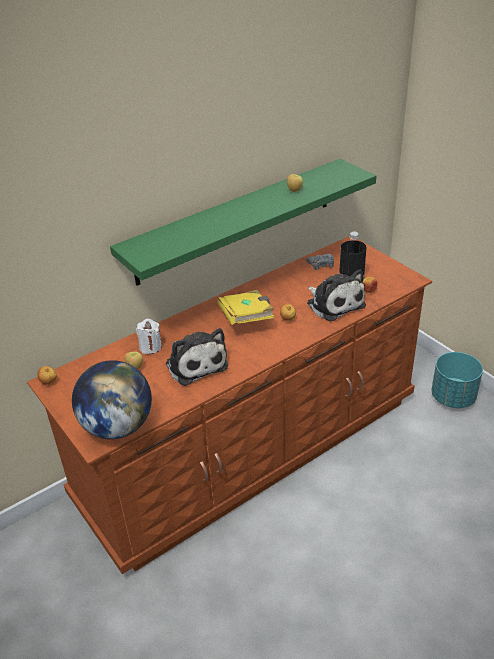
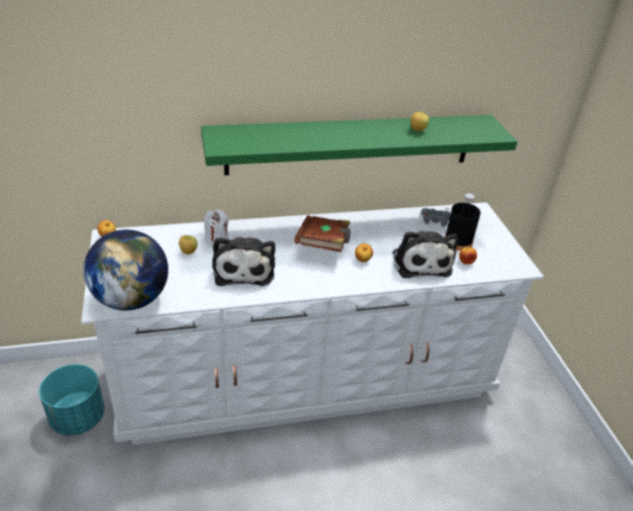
camera: 20 degrees right, 0 degrees up
(246, 318) = (323, 245): yellow book -> brown book
(251, 448) = (306, 377): brown dresser -> white dresser
(452, 397) = (540, 412): turquoise planter -> turquoise planter (77, 418)

